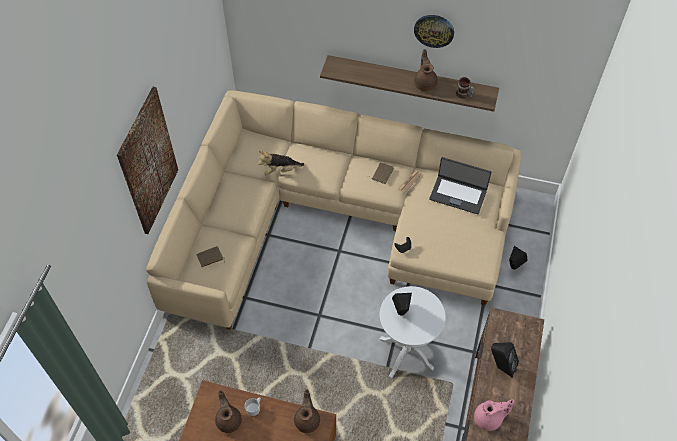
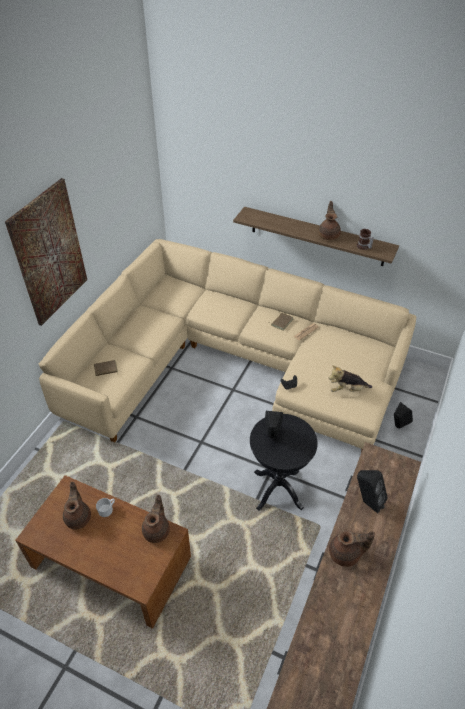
camera: 10 degrees right, 10 degrees down
(280, 170) = (189, 308): plush toy -> plush toy (347, 389)
(406, 353) = (278, 489): white side table -> black side table
(434, 30) = (340, 179): wall clock -> none
(458, 194) = (350, 347): laptop -> none
(489, 419) = (346, 554): pink teapot -> brown teapot

